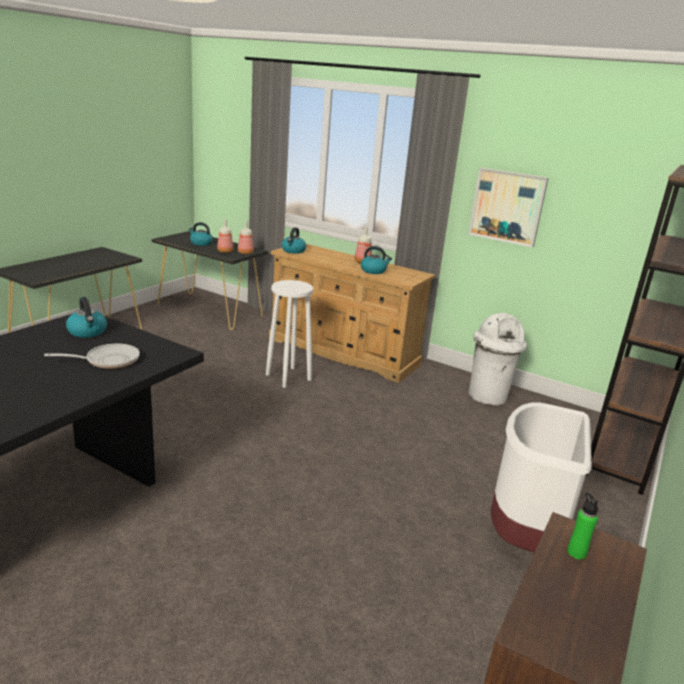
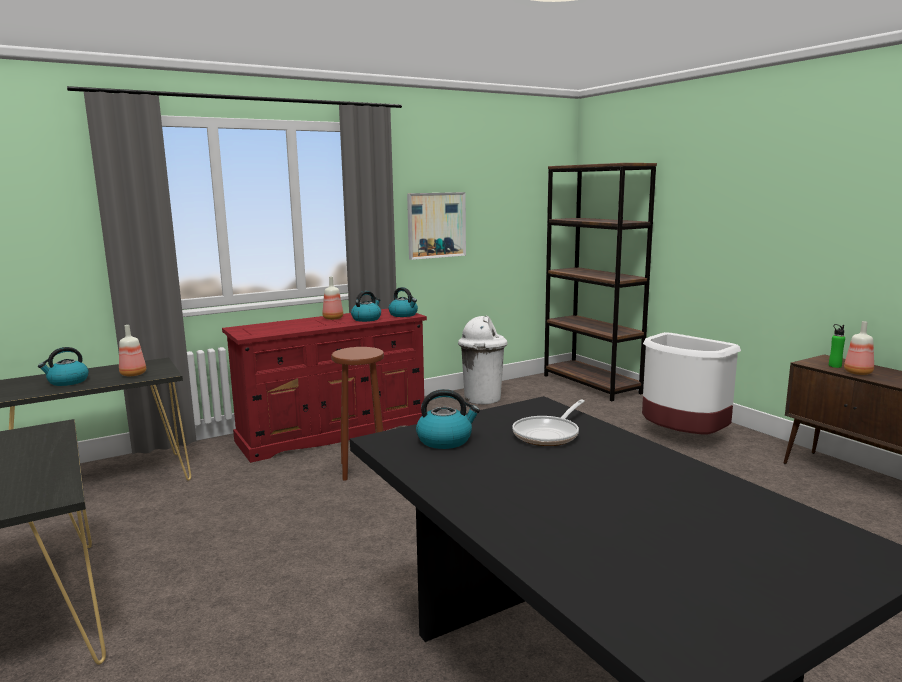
camera: 60 degrees left, 10 degrees down
(108, 360) = (549, 434): frying pan -> frying pan turned 150 degrees counterclockwise
(245, 253) = (159, 366): bottle -> bottle (859, 373)
(288, 377) = (363, 470): white stool -> brown stool
(293, 251) = (254, 333): kettle -> kettle (404, 315)
(344, 352) = (335, 431): beige dresser -> red dresser

